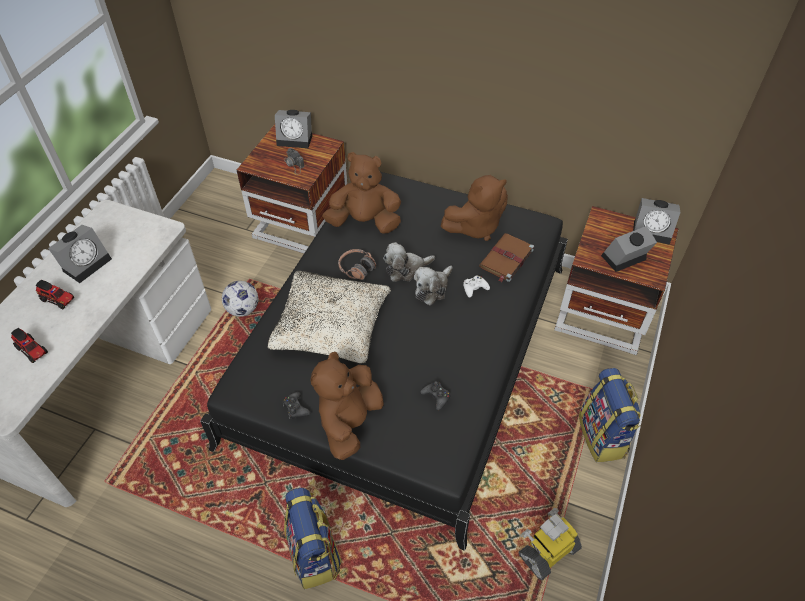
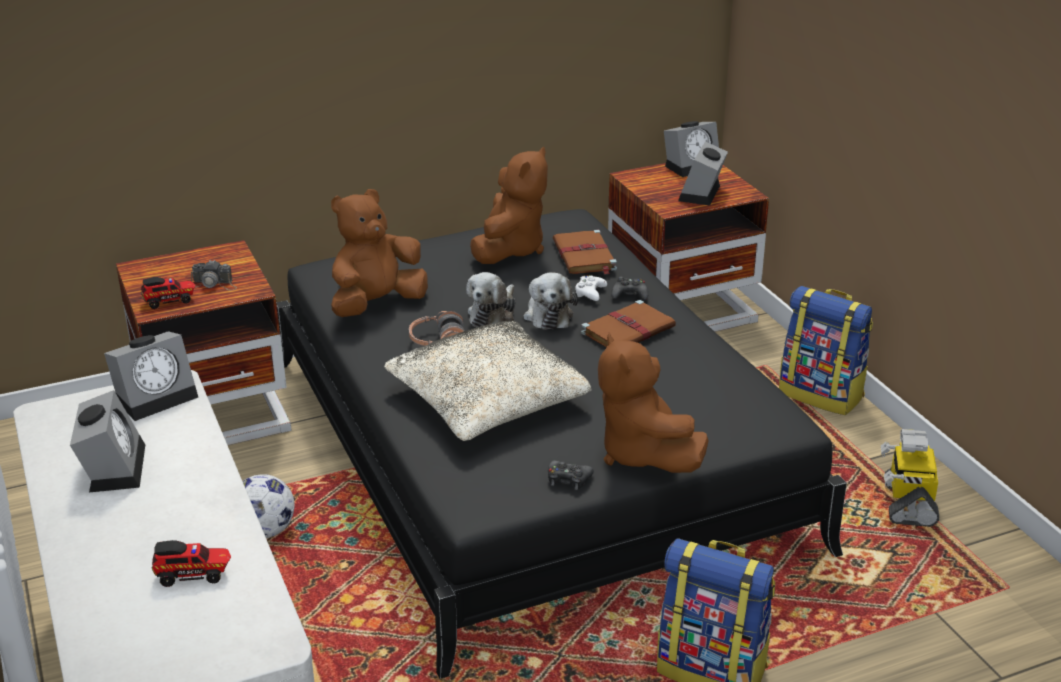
camera: 45 degrees left, 20 degrees down
(58, 300) = (138, 516): toy truck -> toy truck (170, 301)
(296, 139) = (175, 263): alarm clock -> alarm clock (157, 396)
(436, 397) = (692, 386): black game controller -> black game controller (629, 294)
(459, 330) = (629, 329): none -> brown book

